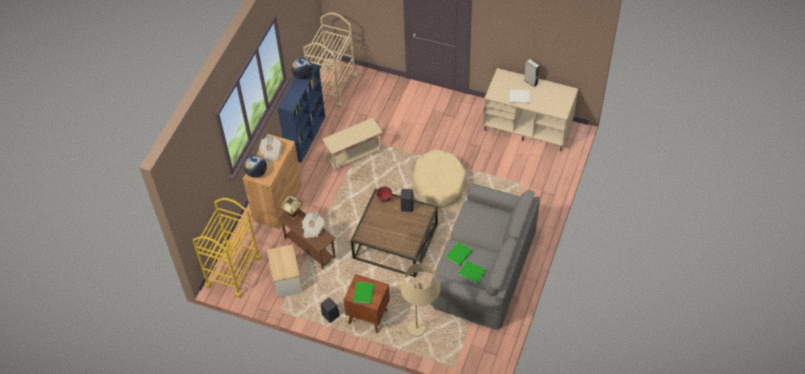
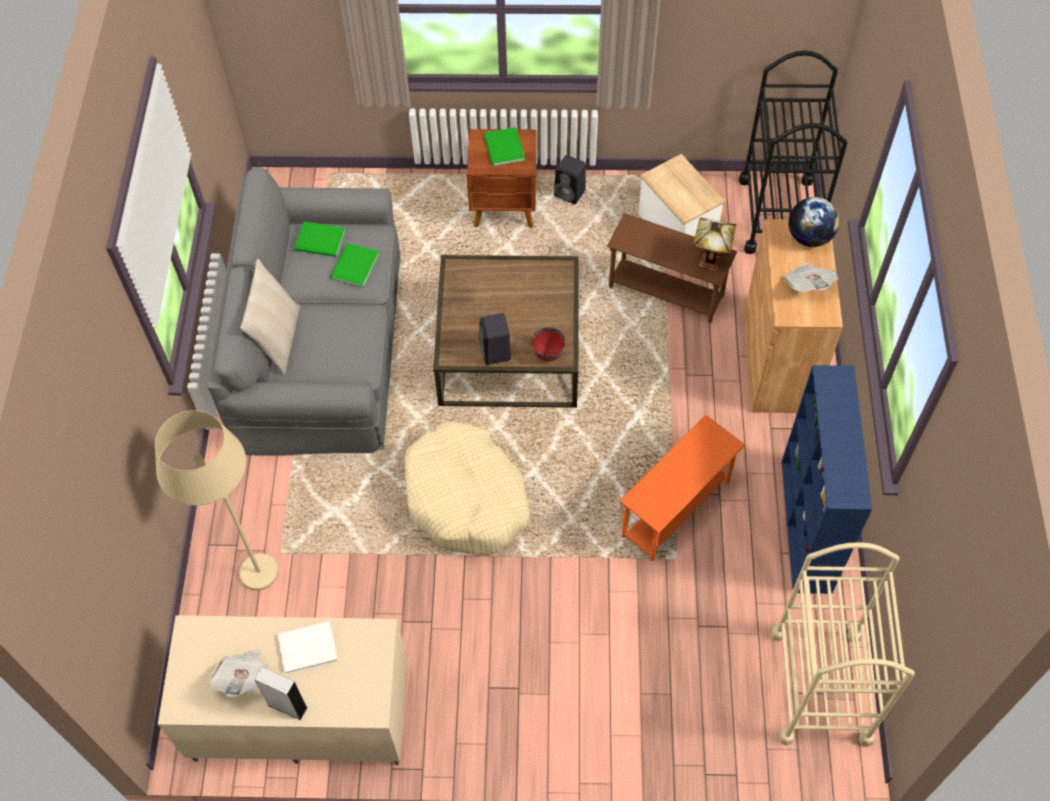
camera: 160 degrees right, 5 degrees up
(233, 271) = (779, 215): yellow cart -> black cart
(303, 75) = (847, 466): globe -> none
(312, 229) = (658, 248): newspaper -> newspaper (244, 677)
(354, 156) = (676, 509): beige side table -> orange side table
(421, 336) = (399, 202): beige floor lamp -> beige floor lamp (245, 559)
(504, 230) = (278, 338): none -> beige pillow

